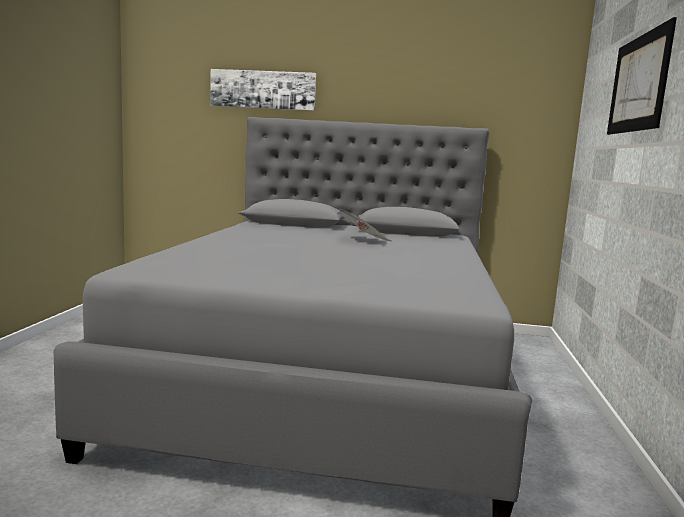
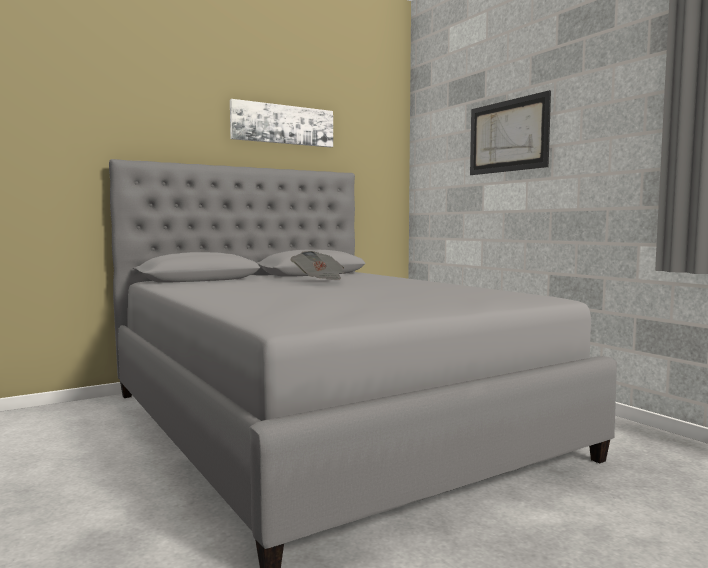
camera: 40 degrees left, 5 degrees down
(263, 90) = (120, 128): picture -> picture (282, 124)

